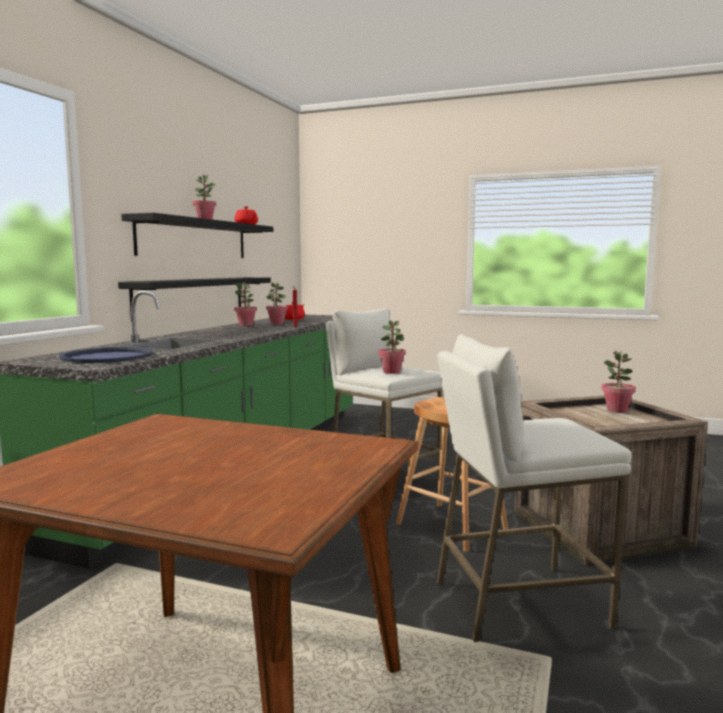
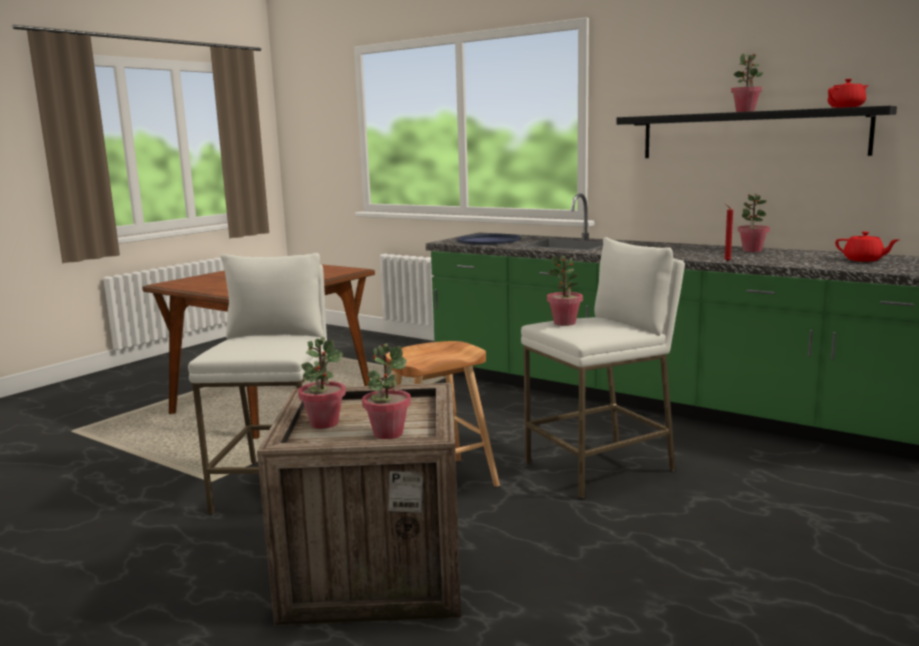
camera: 105 degrees right, 5 degrees up
(192, 296) = (736, 206): black shelf -> none
(277, 323) = (780, 256): potted plant -> potted plant (324, 423)

